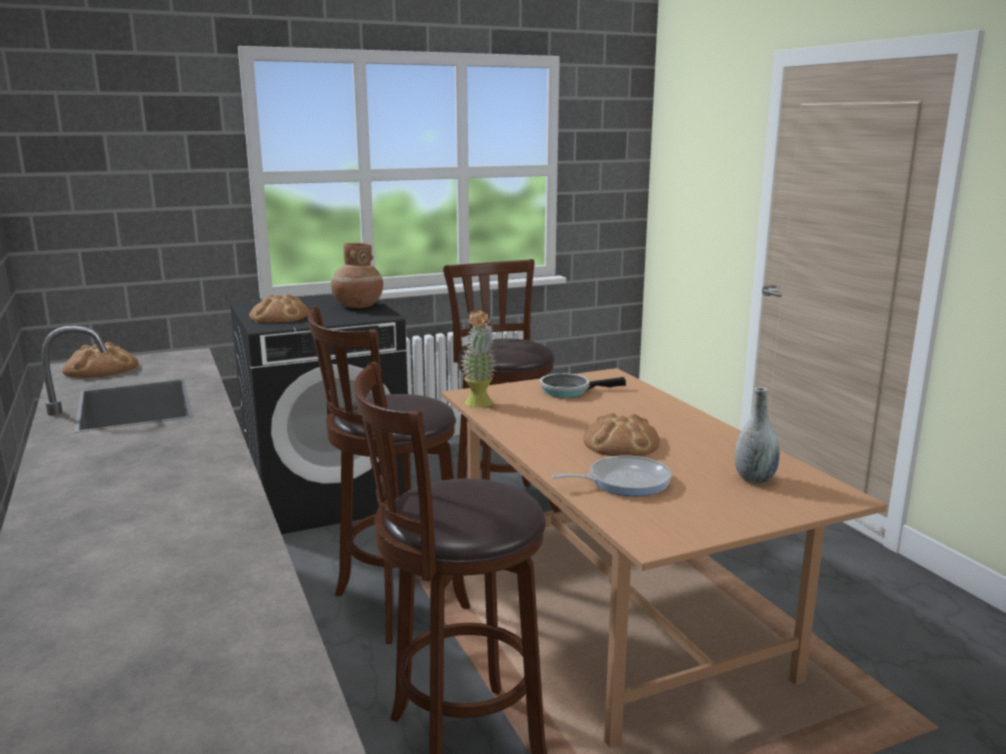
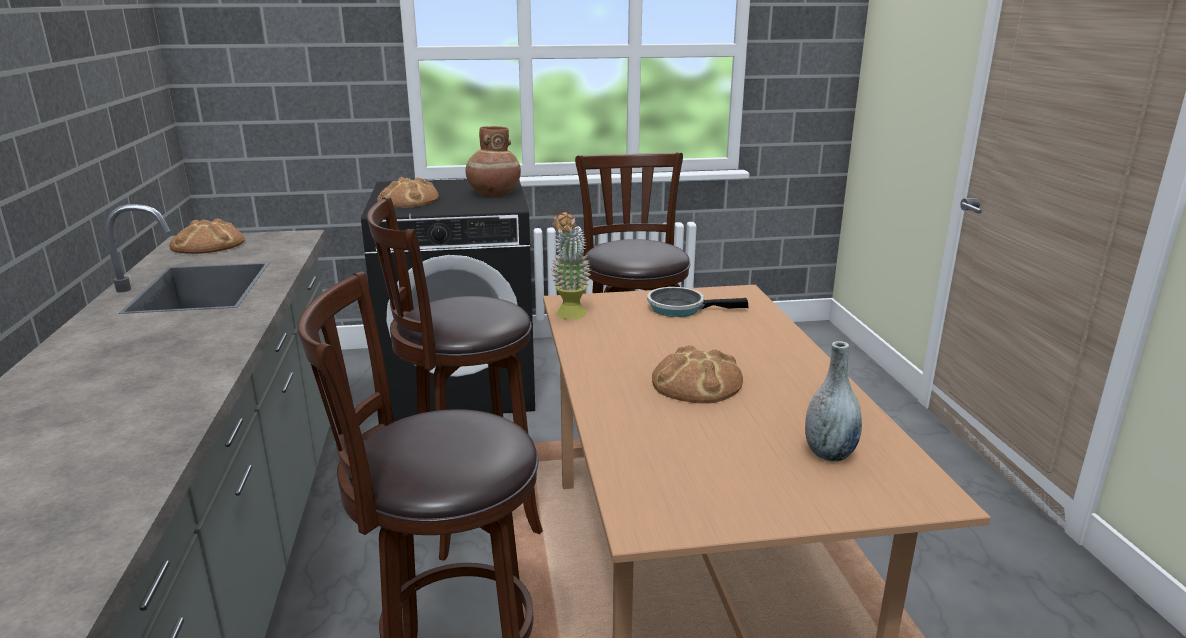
camera: 15 degrees right, 5 degrees up
(624, 481) = (665, 435): frying pan -> none

